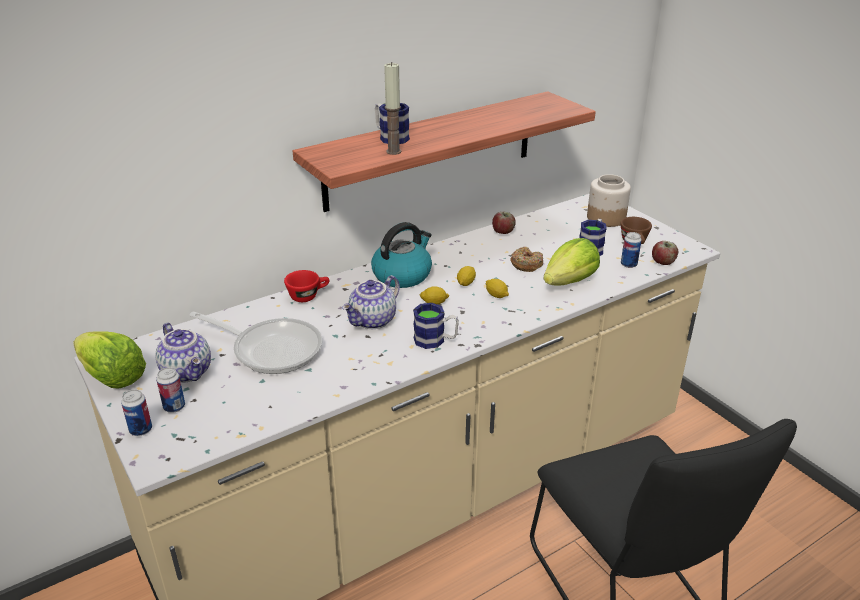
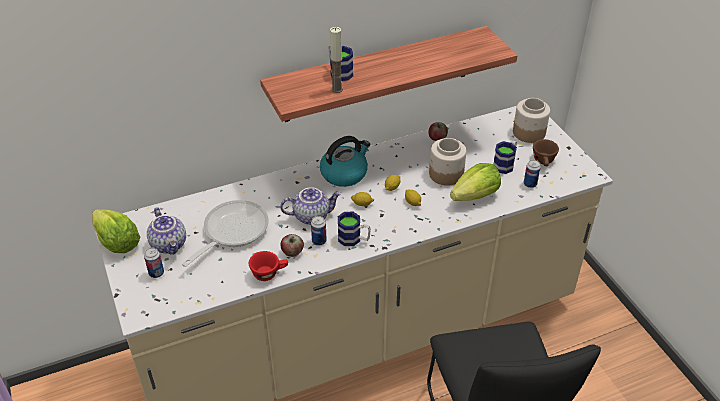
camera: 10 degrees right, 10 degrees up
(141, 430) = (132, 289): can -> can (319, 241)
(271, 349) = (231, 232): frying pan -> frying pan turned 90 degrees counterclockwise
(308, 296) = (268, 185): red cup -> red cup (269, 273)
(373, 321) = (311, 216): teapot -> teapot turned 150 degrees counterclockwise
(526, 264) = (446, 174): donut -> jar
(663, 263) = (559, 185): apple -> apple (292, 252)

